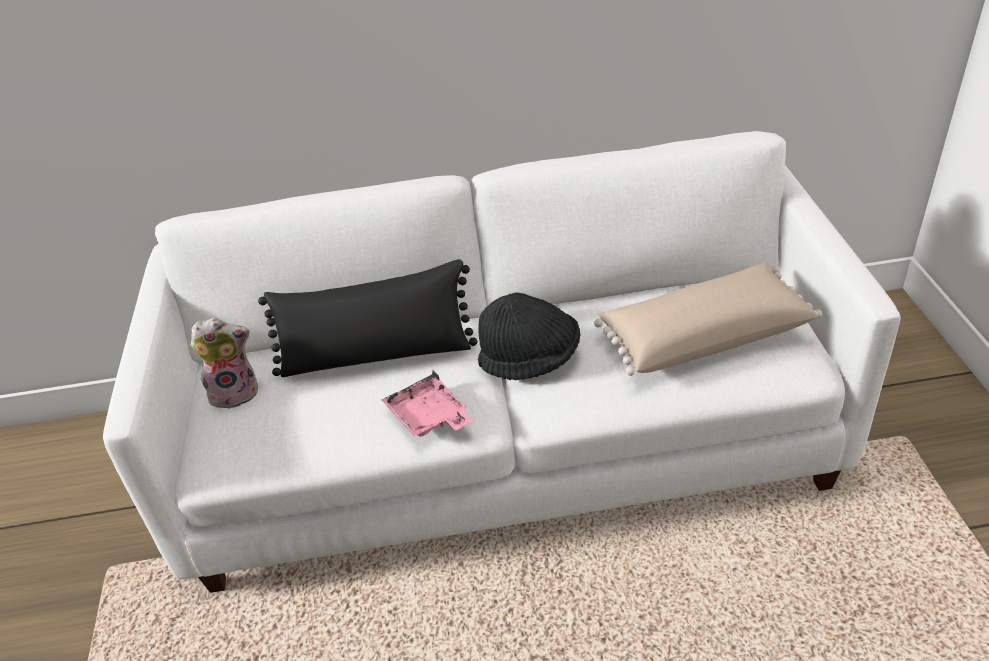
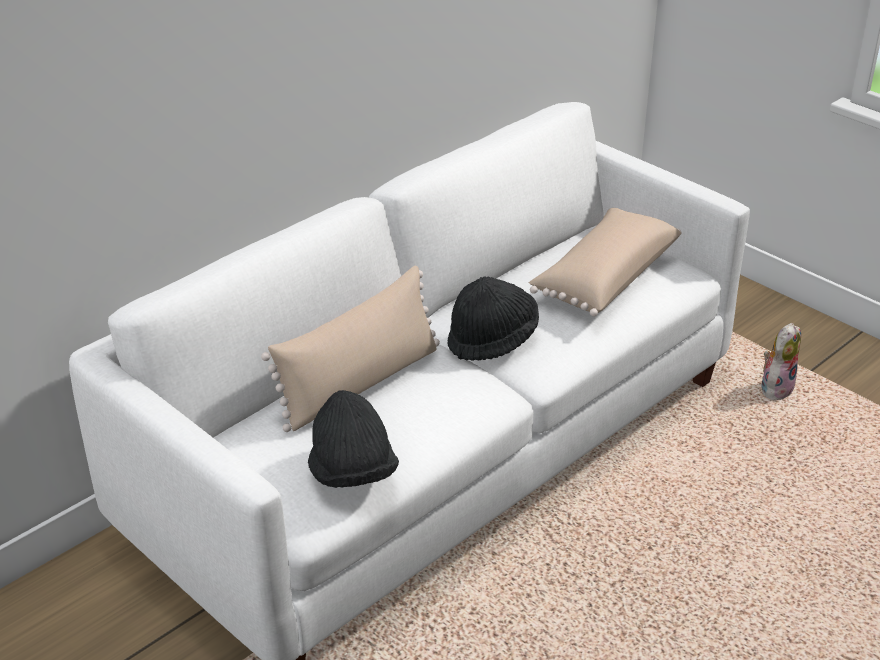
camera: 40 degrees left, 5 degrees down
(236, 392) = (262, 459): plush toy -> plush toy (775, 388)
(279, 438) = (352, 472): none -> black hat
(377, 355) = (360, 383): black pillow -> beige pillow
(428, 417) = (461, 408): pink tray -> none

